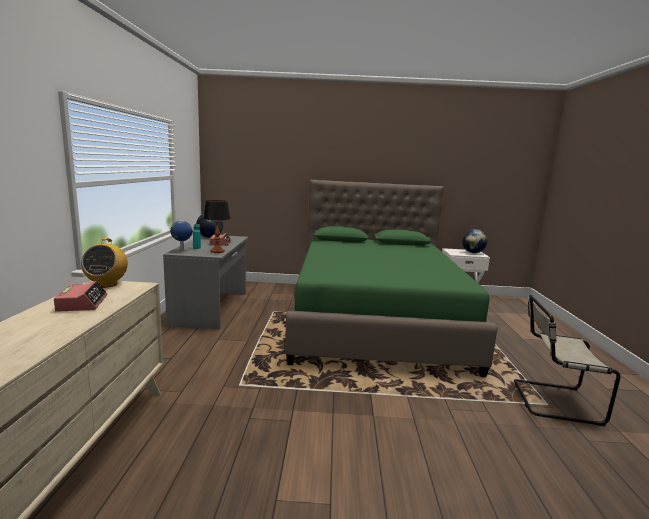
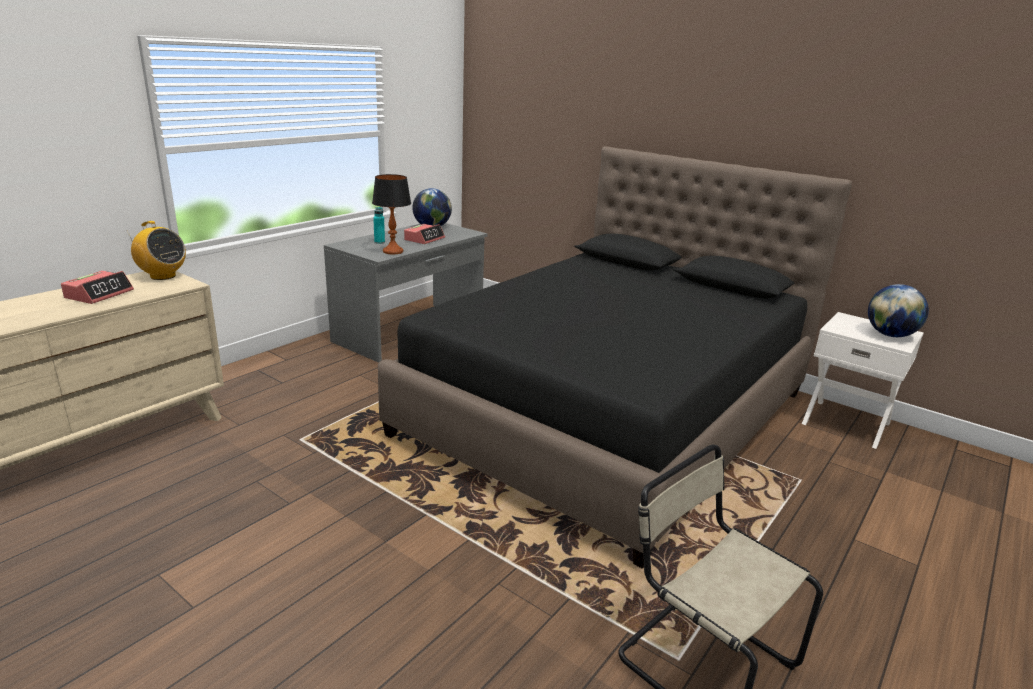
camera: 35 degrees right, 10 degrees up
(106, 284) = (162, 276): radio -> radio turned 90 degrees counterclockwise
(182, 250) = (355, 242): globe -> none
(375, 320) = (609, 414): green bed -> black bed

